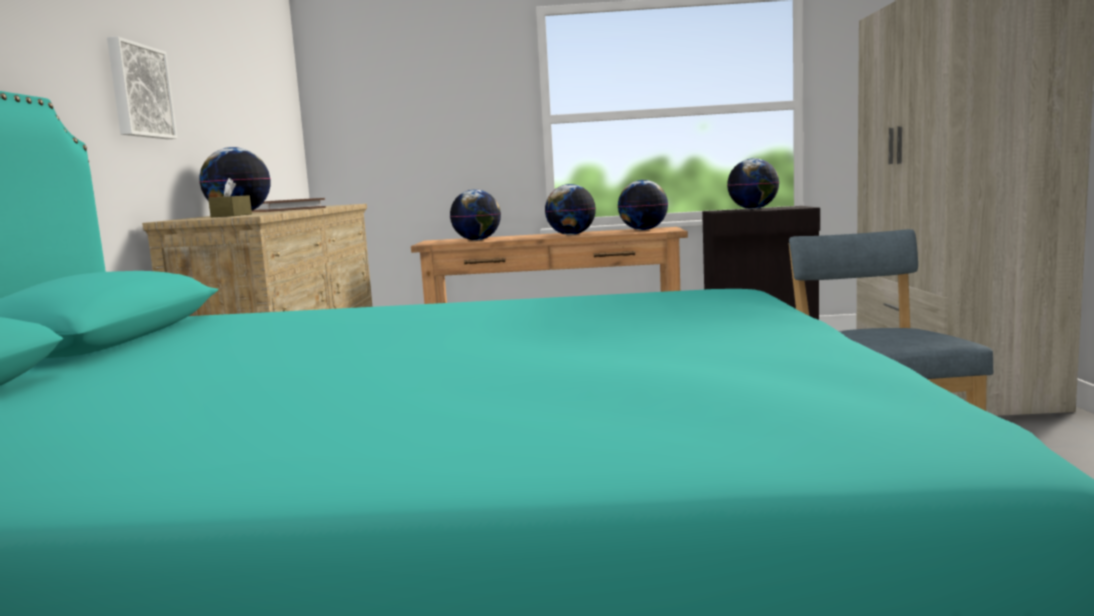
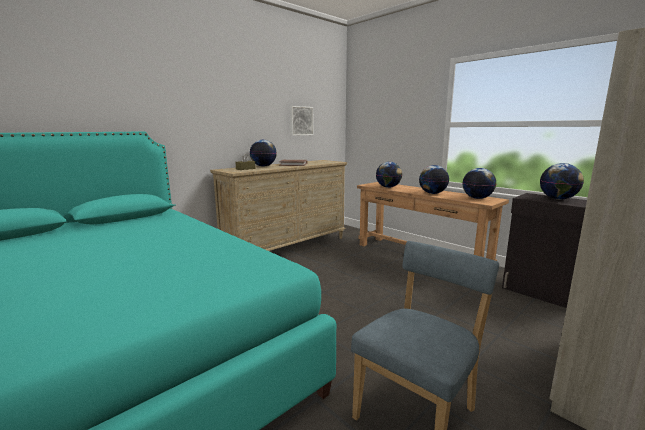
camera: 45 degrees right, 5 degrees up
(138, 91) = (218, 120): picture -> picture (300, 121)

